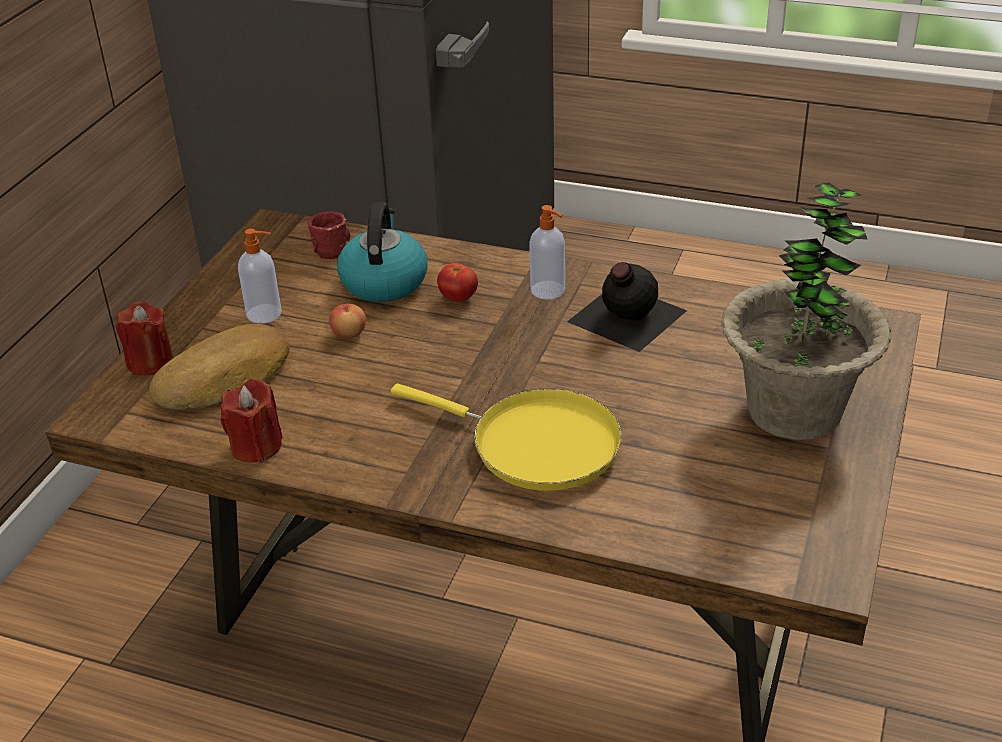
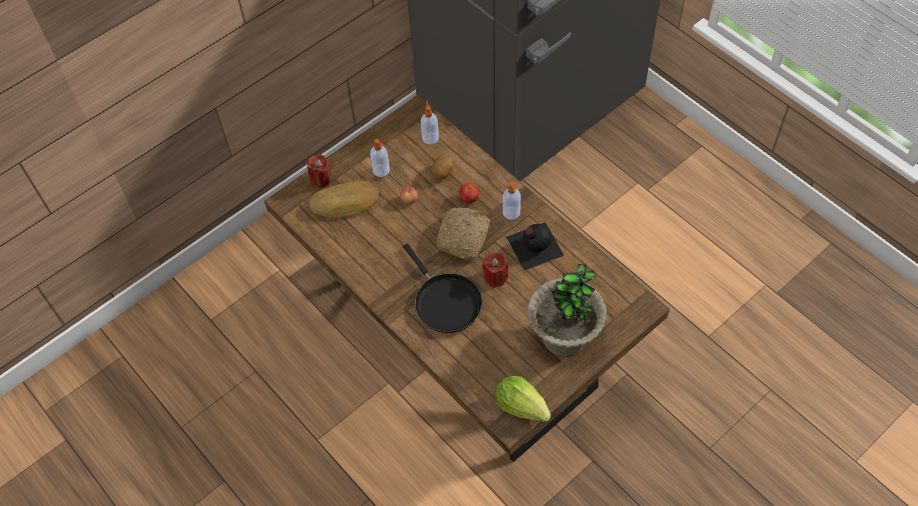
camera: 30 degrees right, 20 degrees up
(256, 446) = (337, 249): red candle -> red candle (495, 277)
(324, 248) = (430, 137): red mug -> soap dispenser
(384, 281) = (443, 172): kettle -> potato
(493, 348) = (463, 238): none -> bread
(535, 444) = (445, 301): yellow frying pan -> black frying pan
(822, 538) = (522, 405): none -> lettuce

